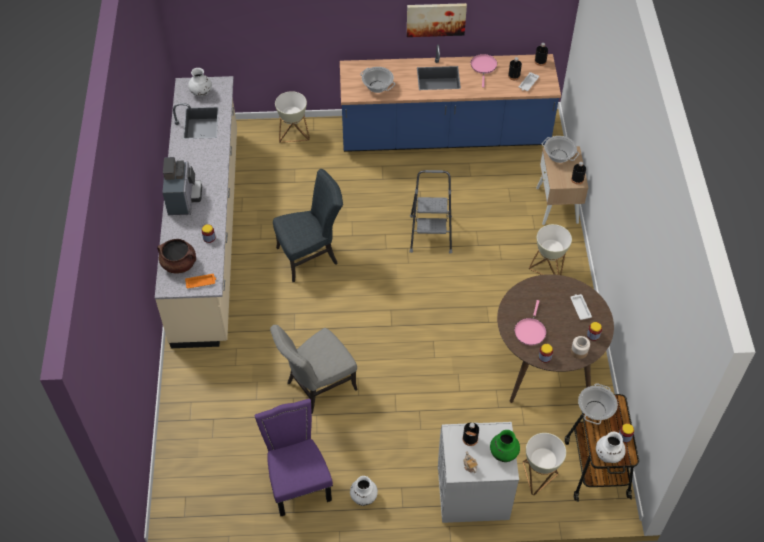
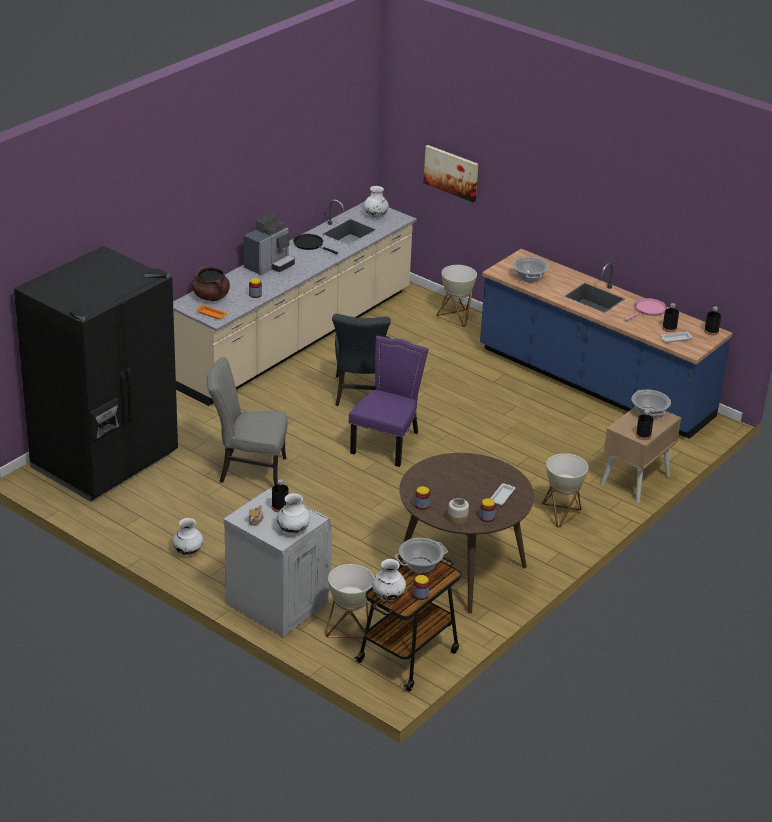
camera: 40 degrees right, 20 degrees down
(188, 156) = (310, 245): none -> black frying pan
(206, 459) = (105, 460): none -> black fridge
(298, 482) = (151, 513): purple chair -> purple chair (386, 444)
(311, 255) = (359, 394): grey chair -> grey chair turned 75 degrees clockwise
(431, 232) = (486, 435): grey step ladder -> none
(436, 19) = (620, 235): picture -> picture (451, 173)
(503, 453) = (293, 530): green vase -> white vase
(530, 331) = (434, 484): pink frying pan -> none

